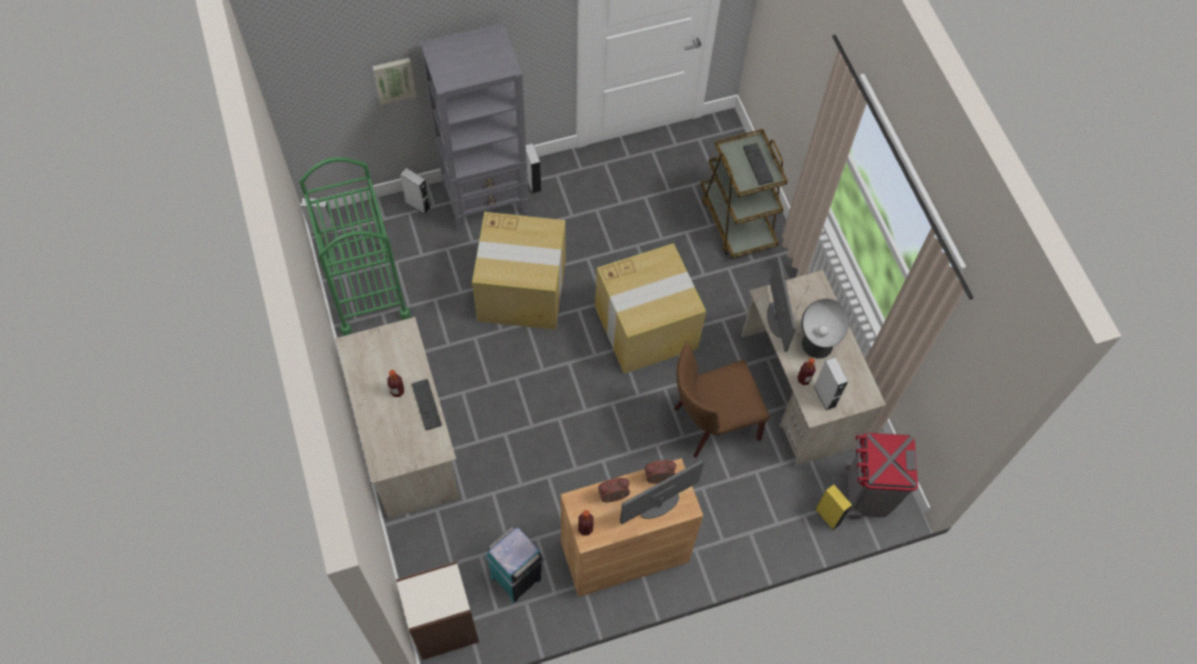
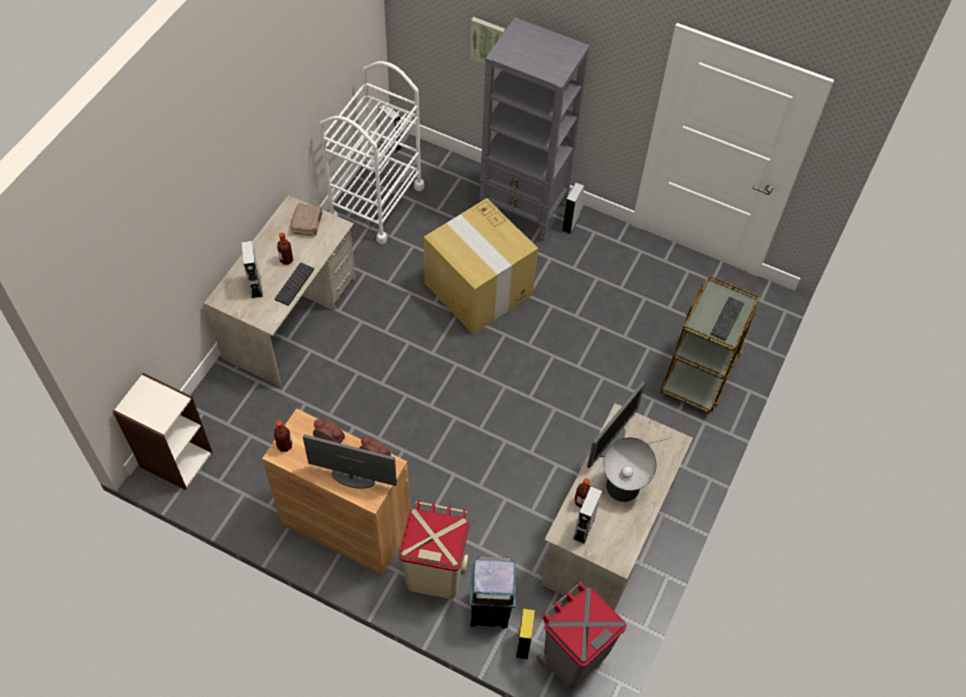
camera: 45 degrees right, 5 degrees down
(366, 288) = (376, 203): green cart -> white cart
(379, 348) = (307, 224): none -> brown book
(418, 205) = (472, 176): grey speaker -> grey speaker (255, 286)
(517, 576) = (257, 471): turquoise trash can -> turquoise trash can (490, 609)
(647, 327) = (541, 388): cardboard box -> none
(711, 424) = (510, 496): brown chair -> none
(722, 527) = (435, 574): none -> beige trash can

